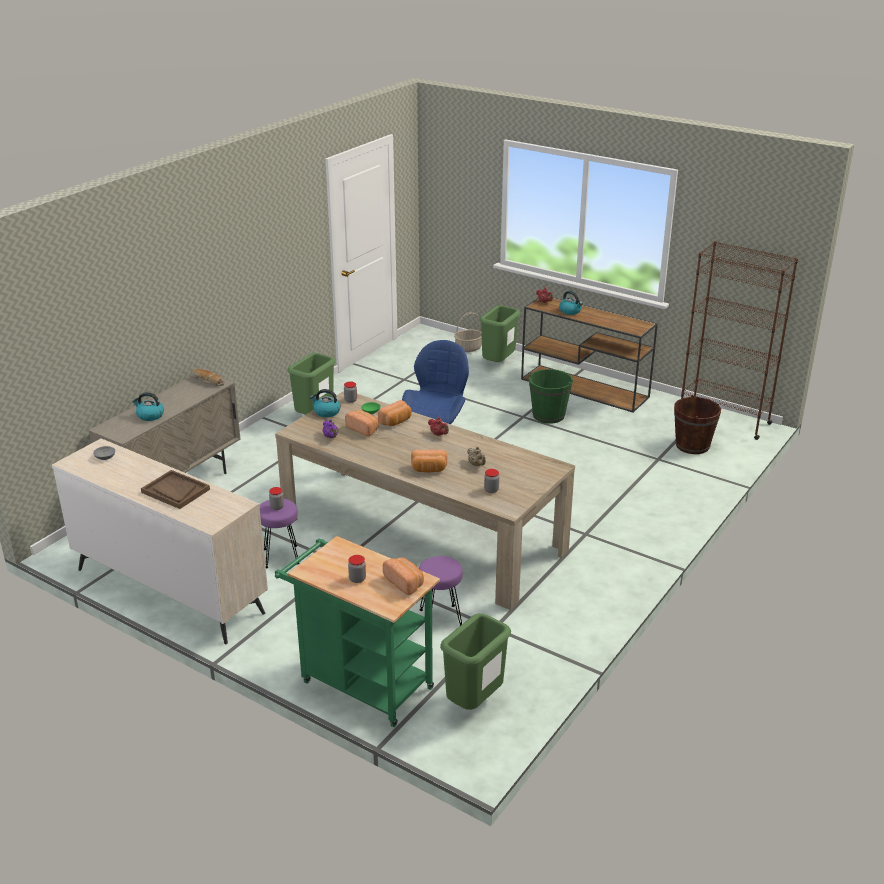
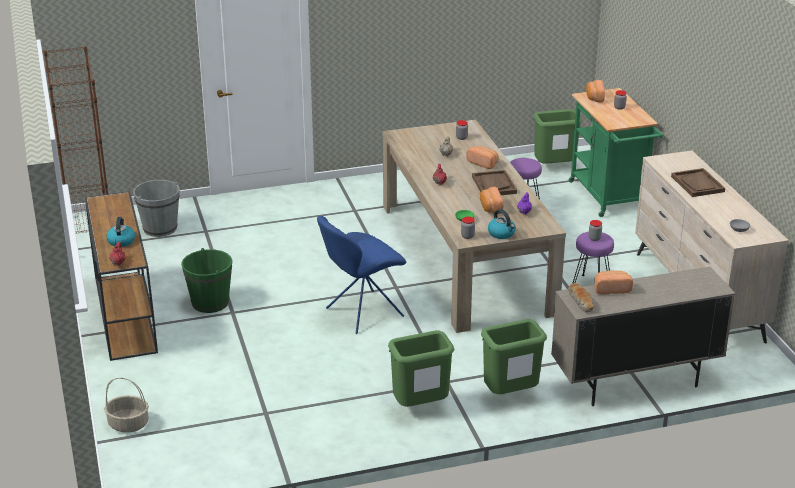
camera: 140 degrees left, 0 degrees up
(150, 415) = (667, 285): kettle -> none
(389, 451) = (494, 185): none -> brown tray
(396, 421) = (456, 204): bread -> bread (611, 289)
(498, 364) = (141, 384): green trash can -> green trash can (510, 396)
(692, 445) = (160, 228): brown bucket -> grey bucket

